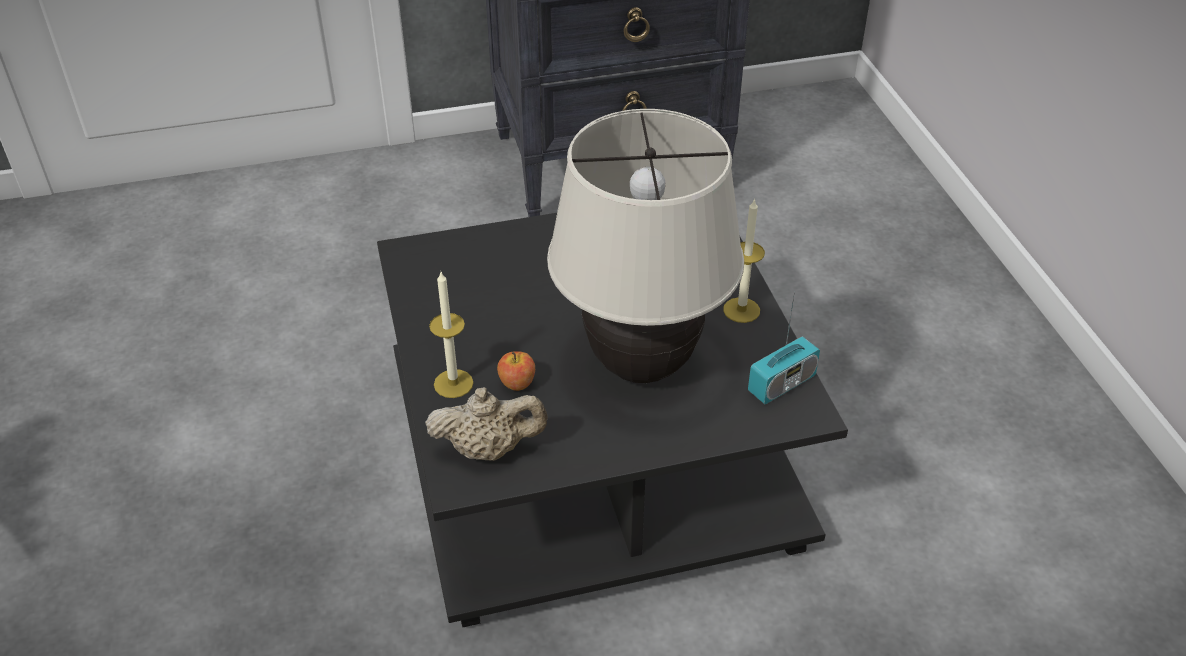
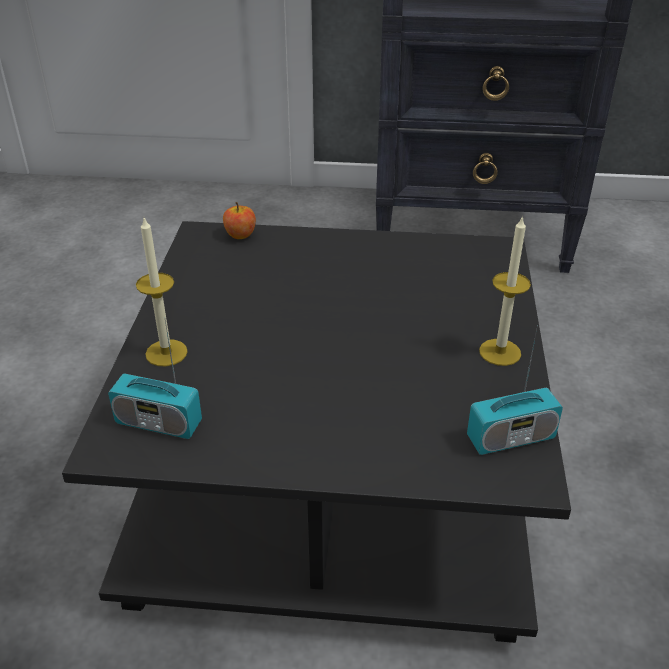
camera: 20 degrees right, 5 degrees down
(489, 449) = (158, 423): beige teapot -> radio
(517, 383) = (227, 367): apple -> apple (240, 235)
(642, 365) = (364, 381): beige table lamp -> none

